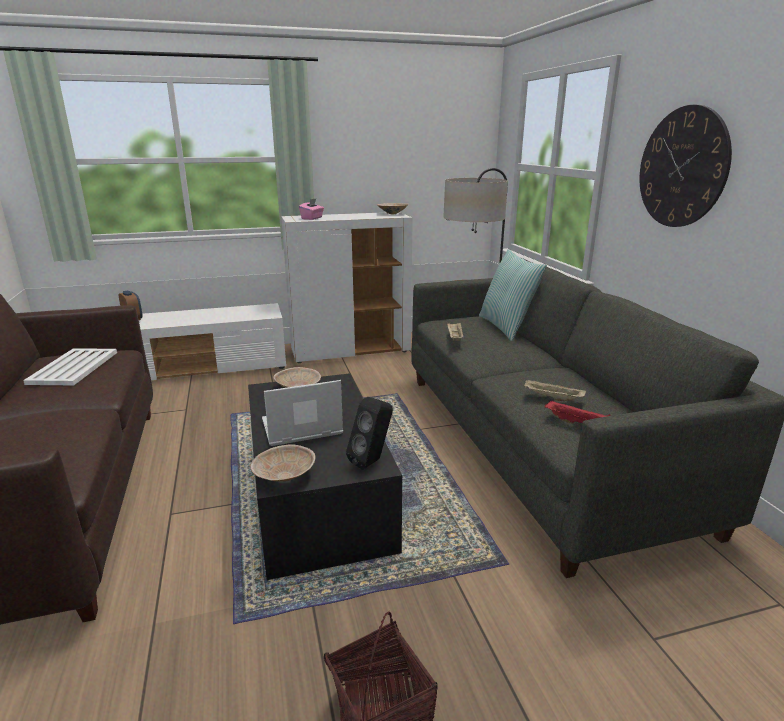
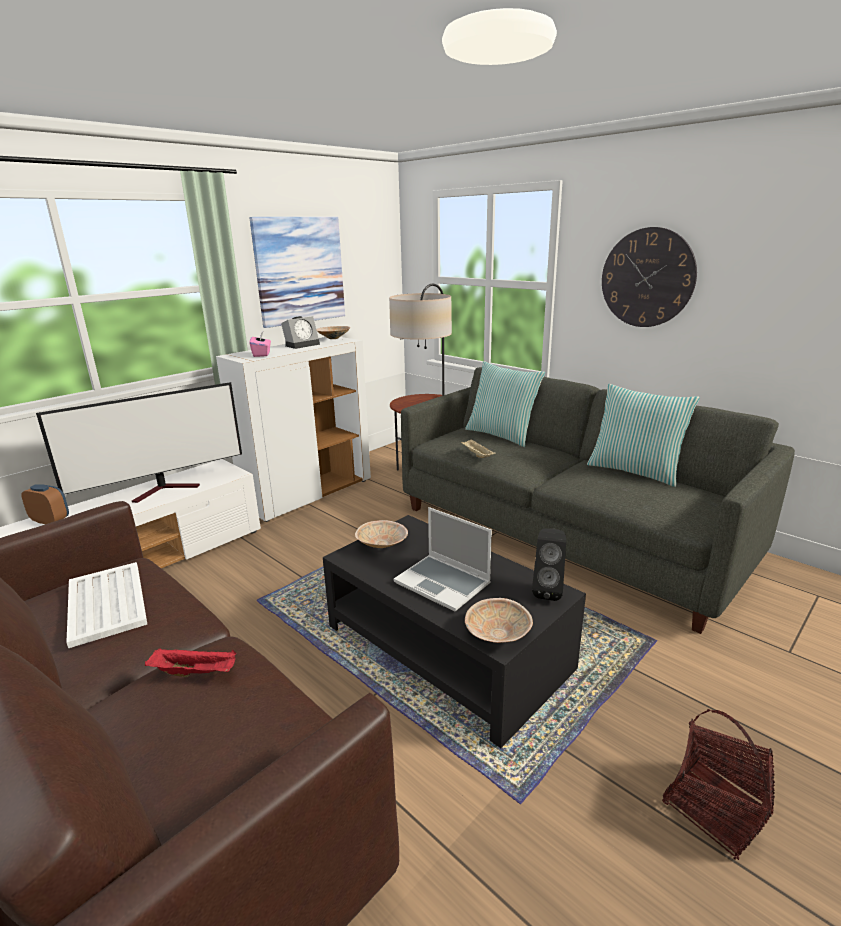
camera: 30 degrees left, 0 degrees up
(216, 315) = (166, 489): none -> television
(301, 428) = (444, 583): laptop -> laptop turned 90 degrees counterclockwise
(357, 215) = (302, 345): none -> alarm clock
(378, 150) = (300, 270): none -> picture
(552, 398) = (626, 489): beige tray -> none
(577, 423) = (669, 503): red tray -> red tray (196, 672)
(593, 386) = (635, 471): none -> pillow

